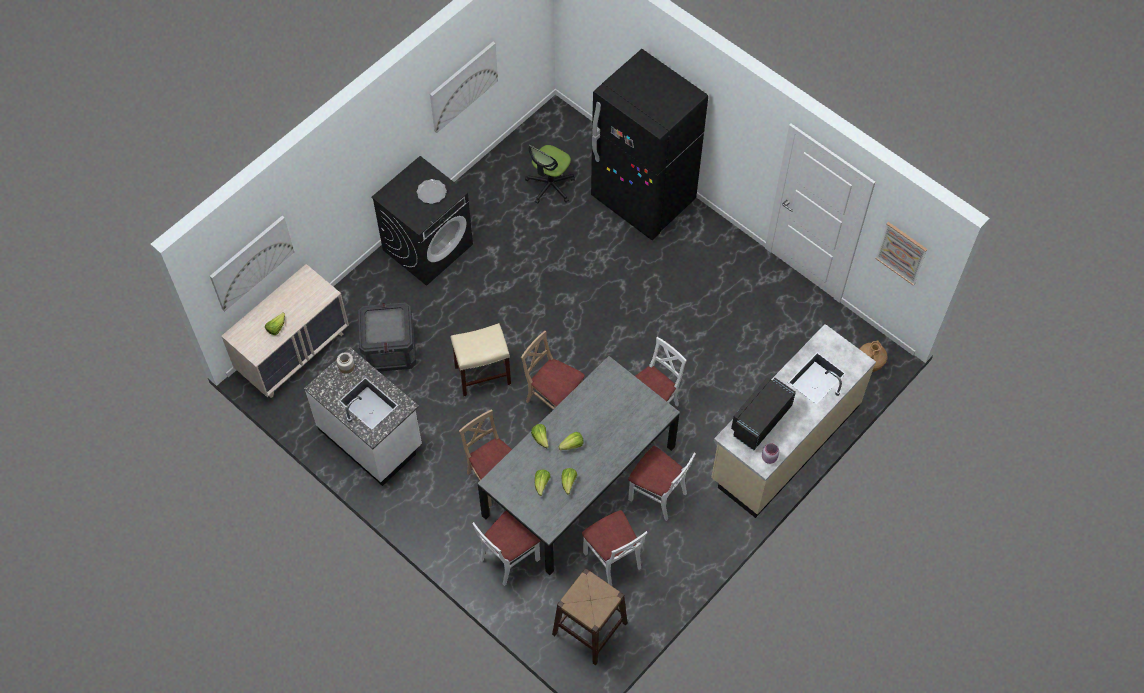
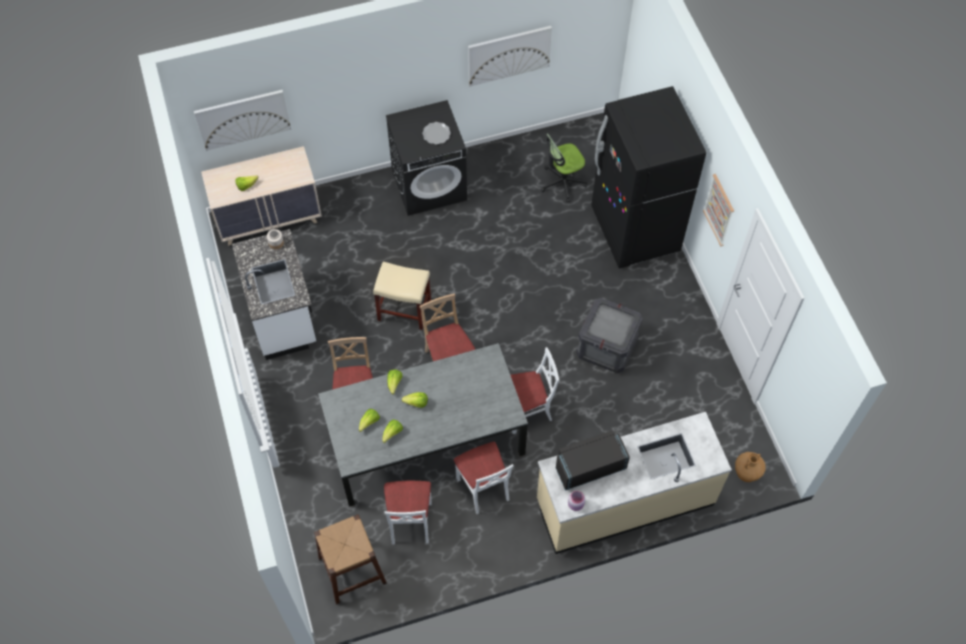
camera: 30 degrees right, 0 degrees up
(389, 349) = (344, 252): crate -> crate (606, 346)
(509, 558) = (325, 474): white chair -> none
(901, 253) = (807, 380): picture -> picture (719, 210)

